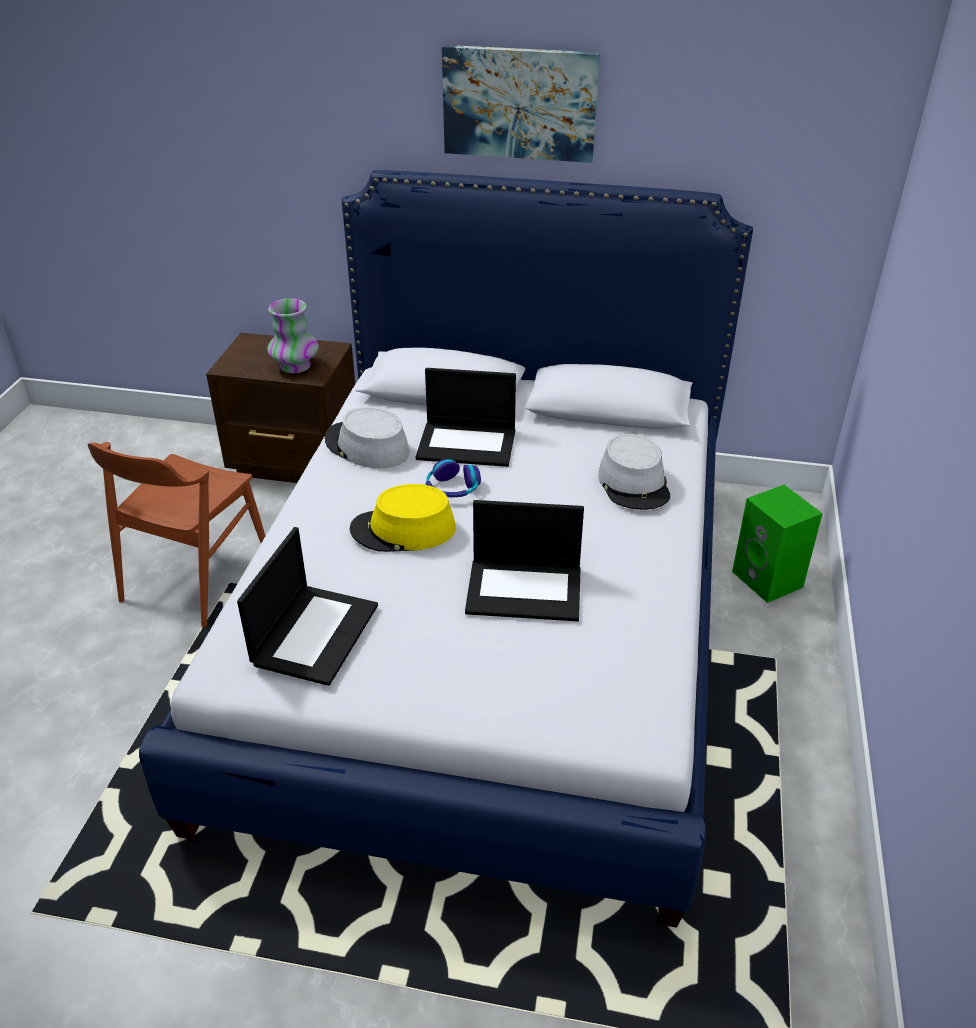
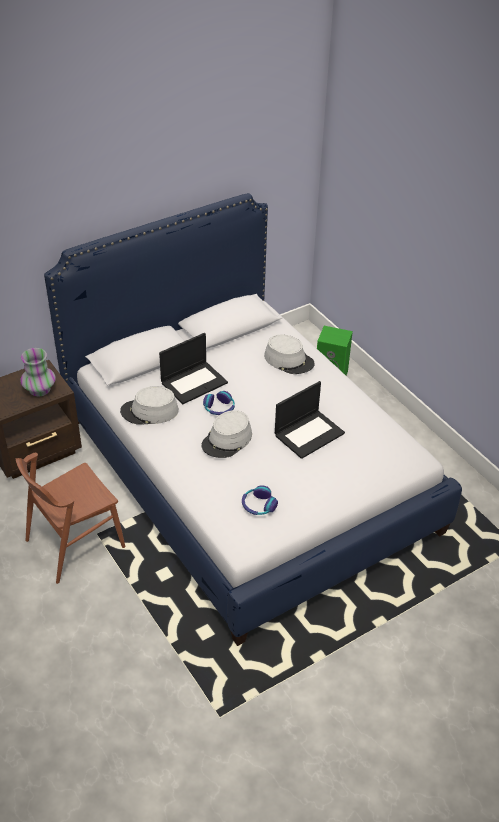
camera: 45 degrees left, 5 degrees up
(196, 578) = (74, 543): brown chair -> brown chair turned 75 degrees clockwise
(315, 633) = (258, 505): laptop -> headphones
(403, 530) = (227, 440): yellow hat -> grey hat
(519, 103) = (136, 183): picture -> none

